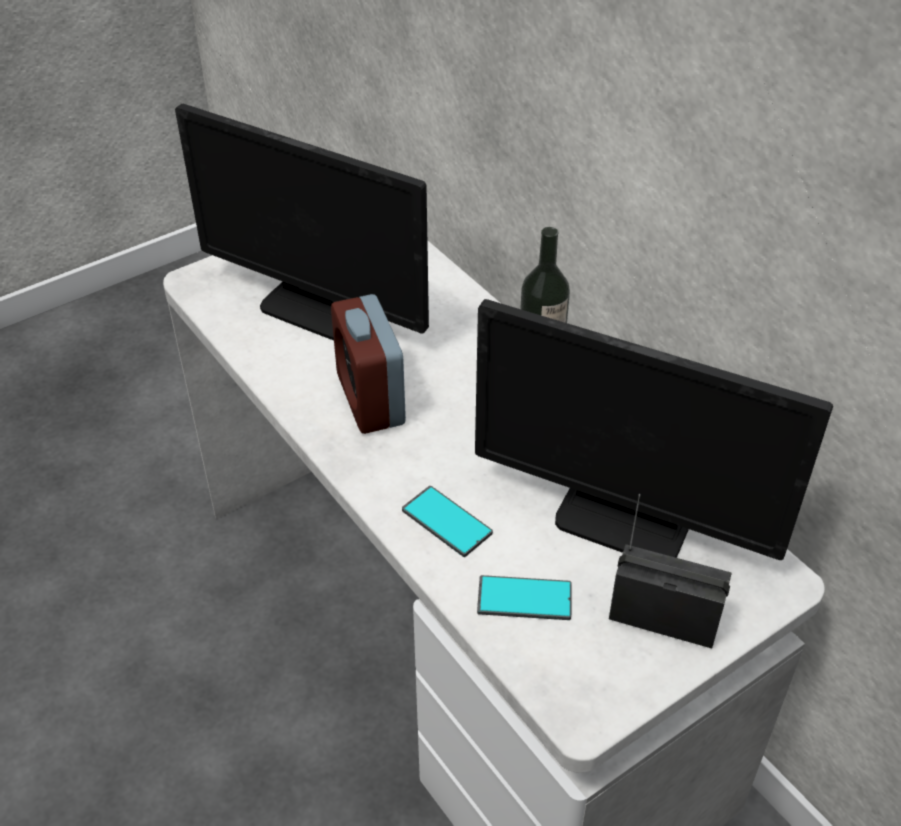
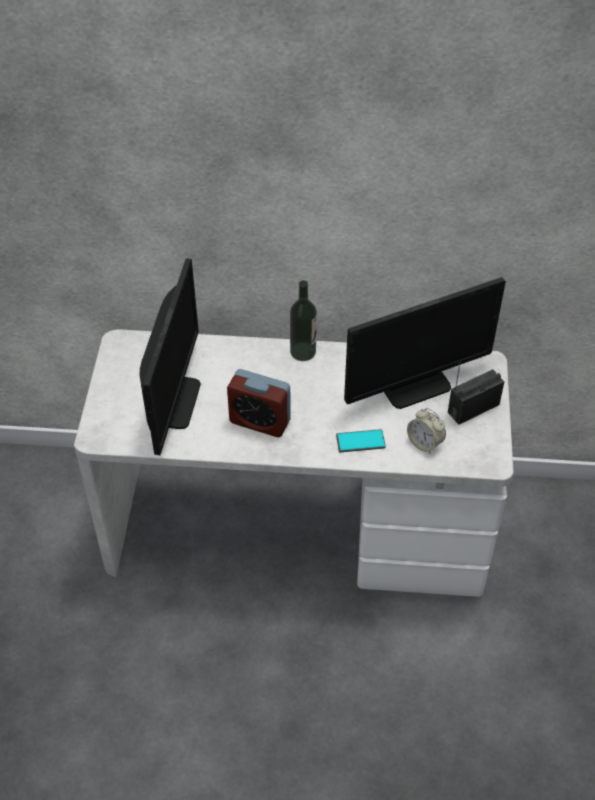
camera: 50 degrees left, 5 degrees up
(318, 307) = (173, 402): monitor -> monitor turned 60 degrees counterclockwise
(524, 599) = (424, 443): phone -> alarm clock

